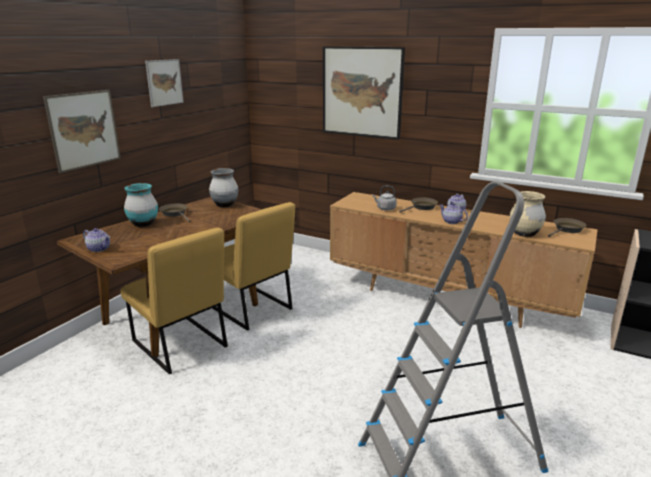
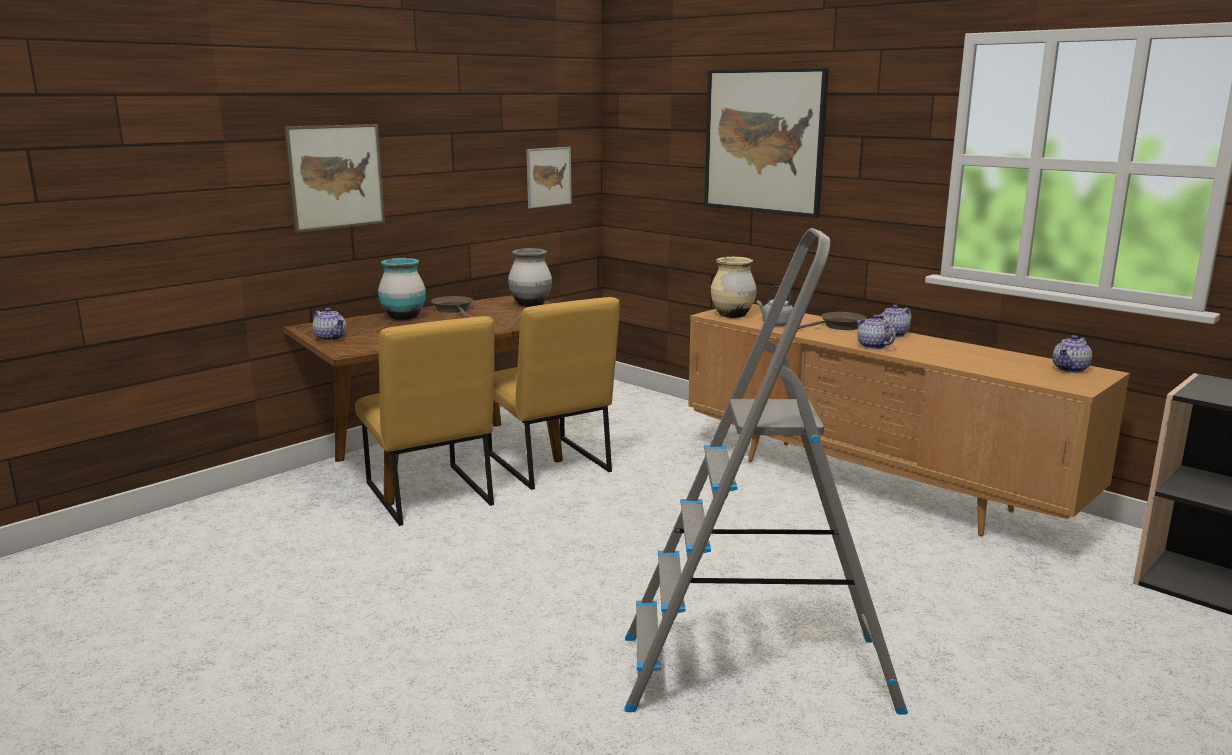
camera: 15 degrees right, 5 degrees down
(164, 82) = (461, 120): picture -> picture (548, 177)
(524, 234) = (986, 368): beige vase -> beige vase (732, 315)
(567, 230) = (1070, 369): brown frying pan -> teapot

